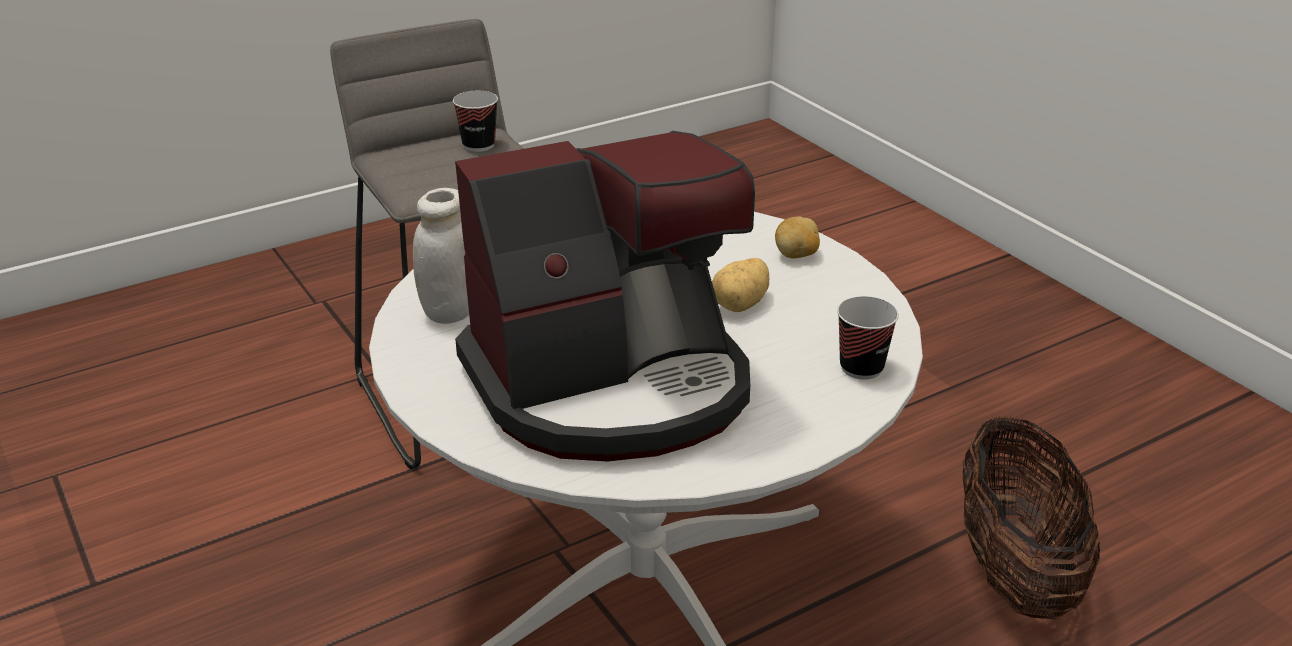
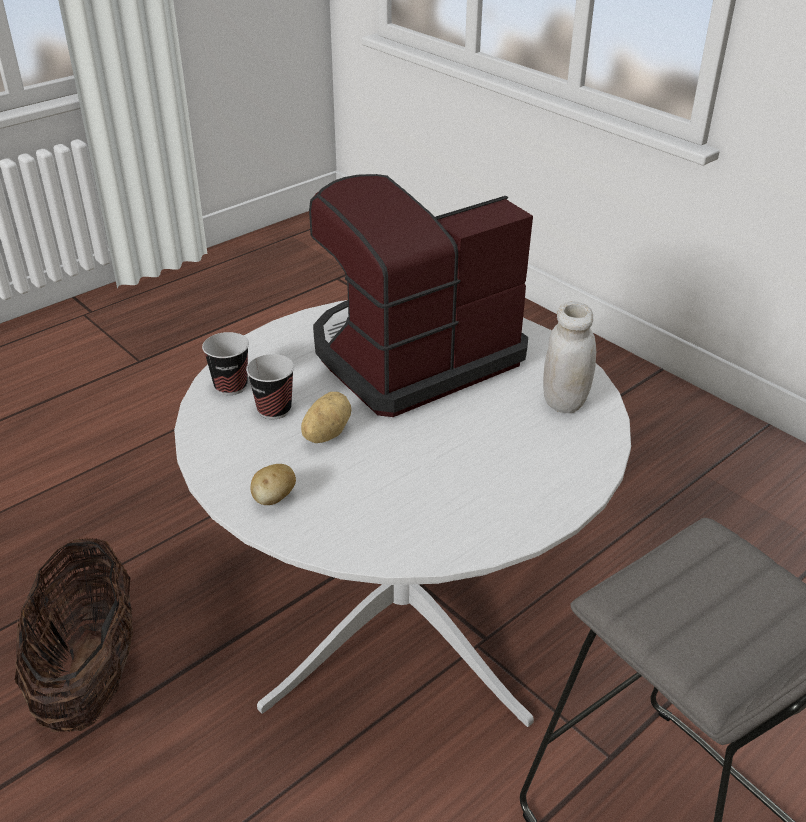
camera: 170 degrees right, 5 degrees up
(478, 145) = (709, 646): cup -> cup (274, 409)

